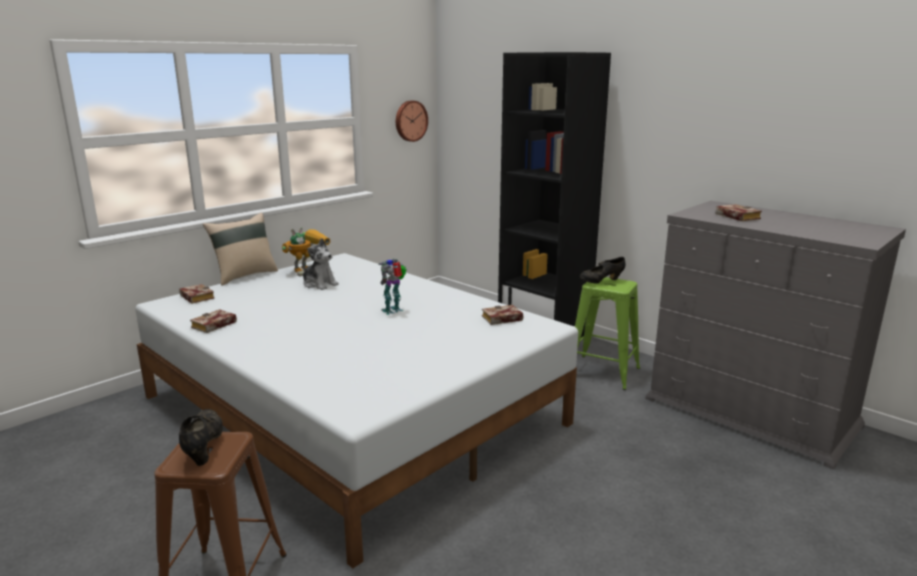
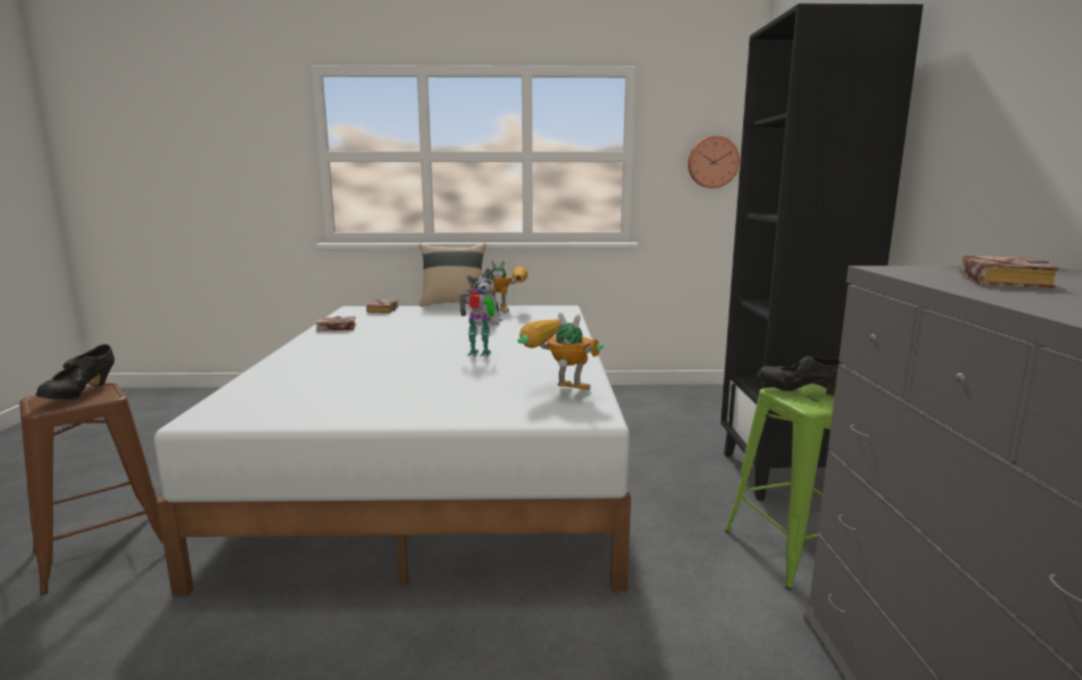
camera: 45 degrees right, 5 degrees down
(203, 447) = (80, 394): black shoe -> black shoe turned 150 degrees clockwise
(501, 319) = (556, 391): book -> toy robot

